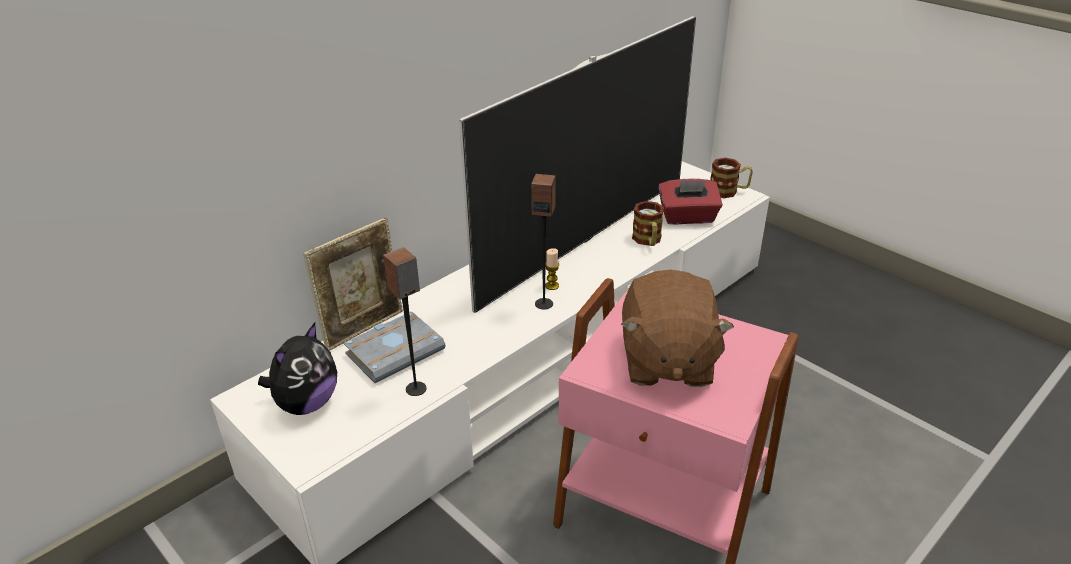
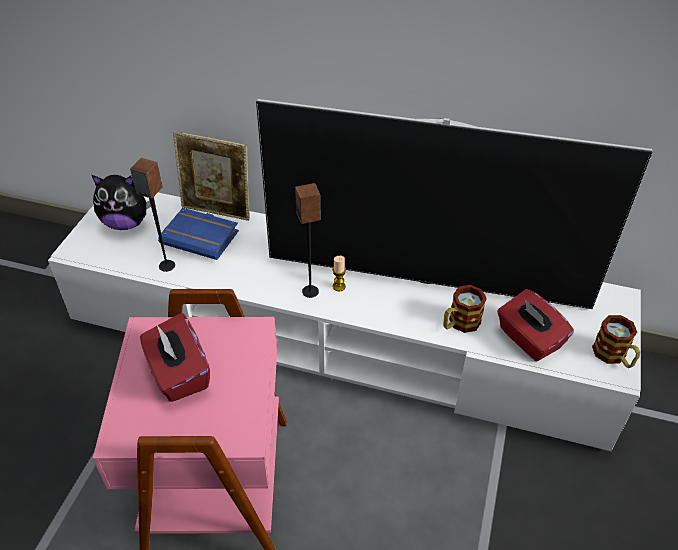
camera: 60 degrees right, 10 degrees up
(395, 350) = (202, 237): grey book -> blue book
(666, 361) = (178, 374): brown plush toy -> red tissue box

